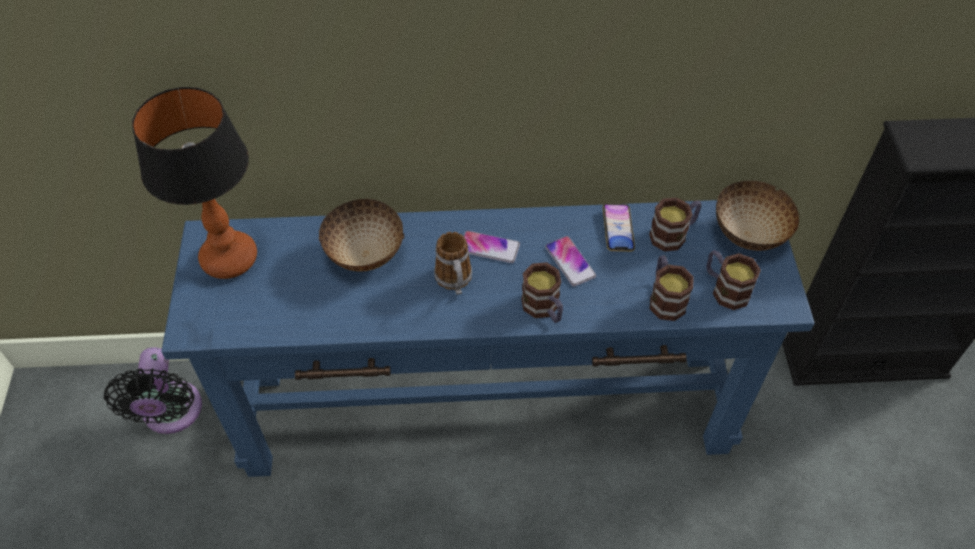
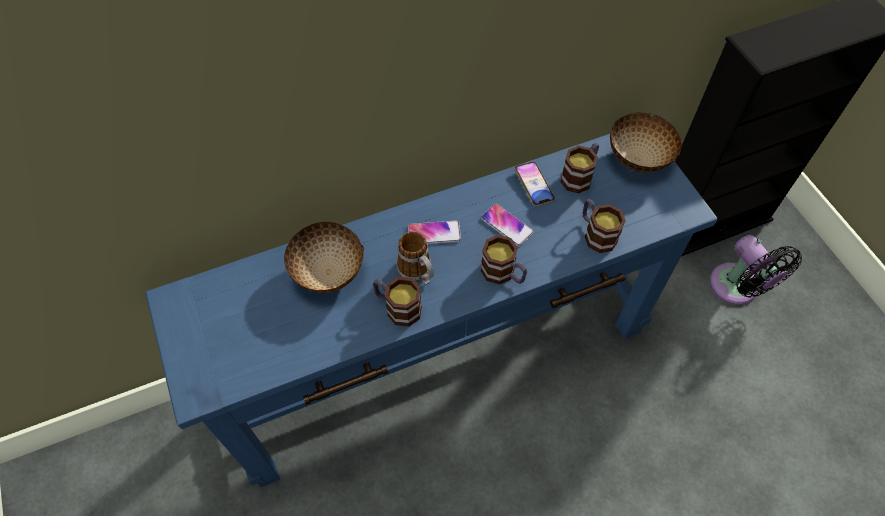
camera: 20 degrees left, 5 degrees up
(171, 414) = (168, 456): black fan -> black fan (737, 289)
(230, 258) = (205, 314): table lamp -> none
(725, 289) = (639, 211): mug -> mug (397, 307)

